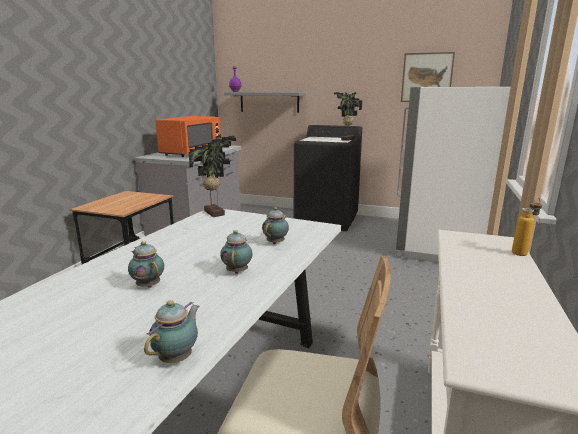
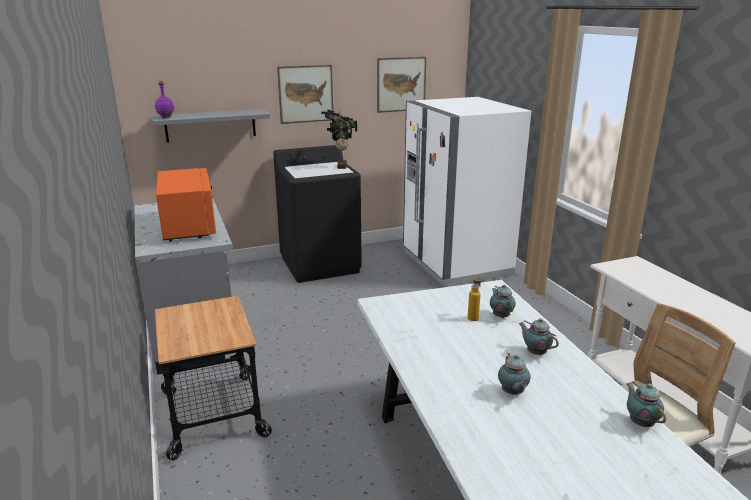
camera: 40 degrees left, 5 degrees up
(148, 285) = (512, 393): teapot -> teapot turned 105 degrees counterclockwise
(215, 213) = (382, 304): potted plant -> none
(339, 82) = (306, 94): none -> picture
(522, 252) = (659, 268): bottle -> bottle (473, 316)

